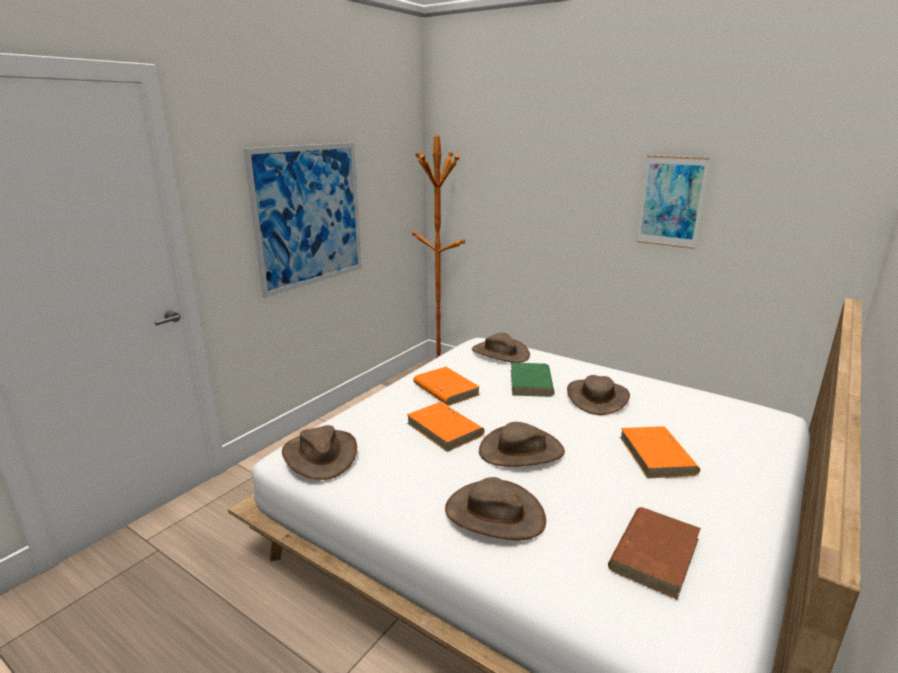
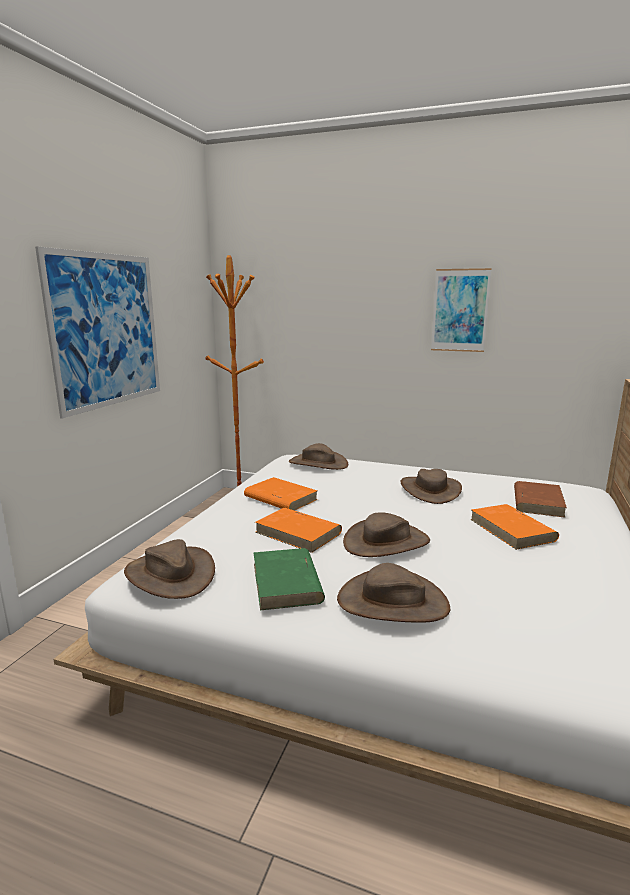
camera: 15 degrees left, 5 degrees down
(531, 383) = (362, 484): green book -> green book (287, 583)
(654, 553) = (564, 612): brown book -> brown book (537, 502)

